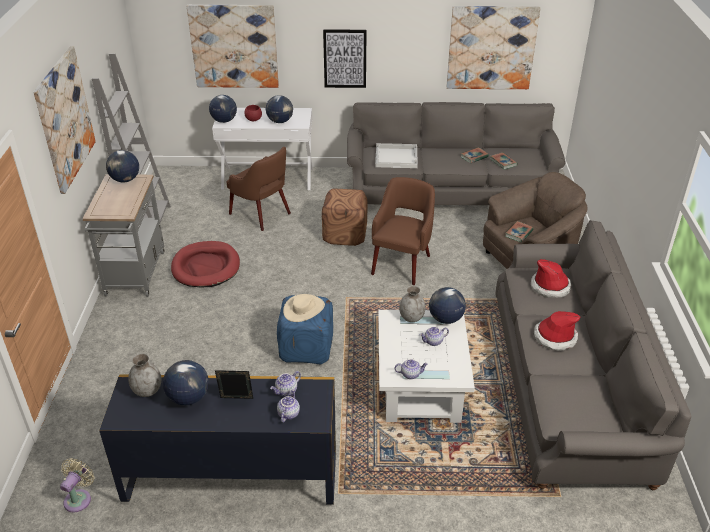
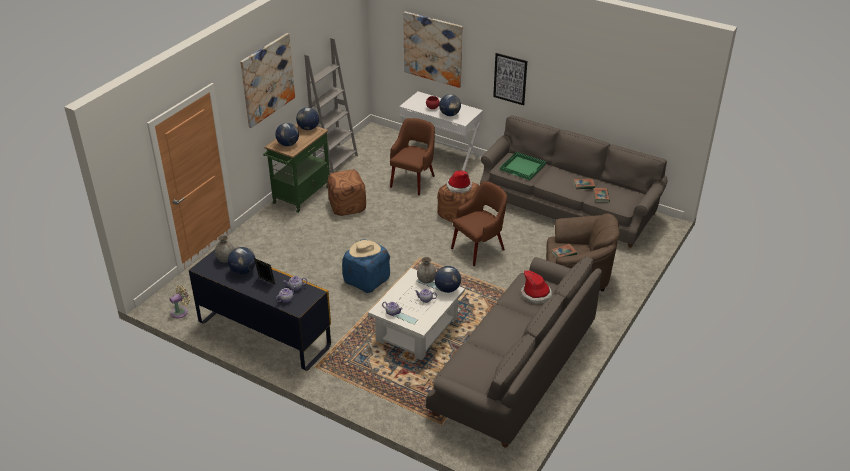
camera: 30 degrees right, 0 degrees up
(135, 275) = (300, 196): grey cart -> green cart
(206, 267) = (347, 206): red dog bed -> brown ottoman
(224, 121) = (412, 103): globe -> globe (288, 144)
(261, 214) = (413, 181): brown armchair -> brown armchair turned 135 degrees counterclockwise
(396, 157) = (523, 167): white tray -> green tray
(491, 48) = (623, 100): picture -> none
(554, 337) = (504, 326): hat -> hat (459, 186)

